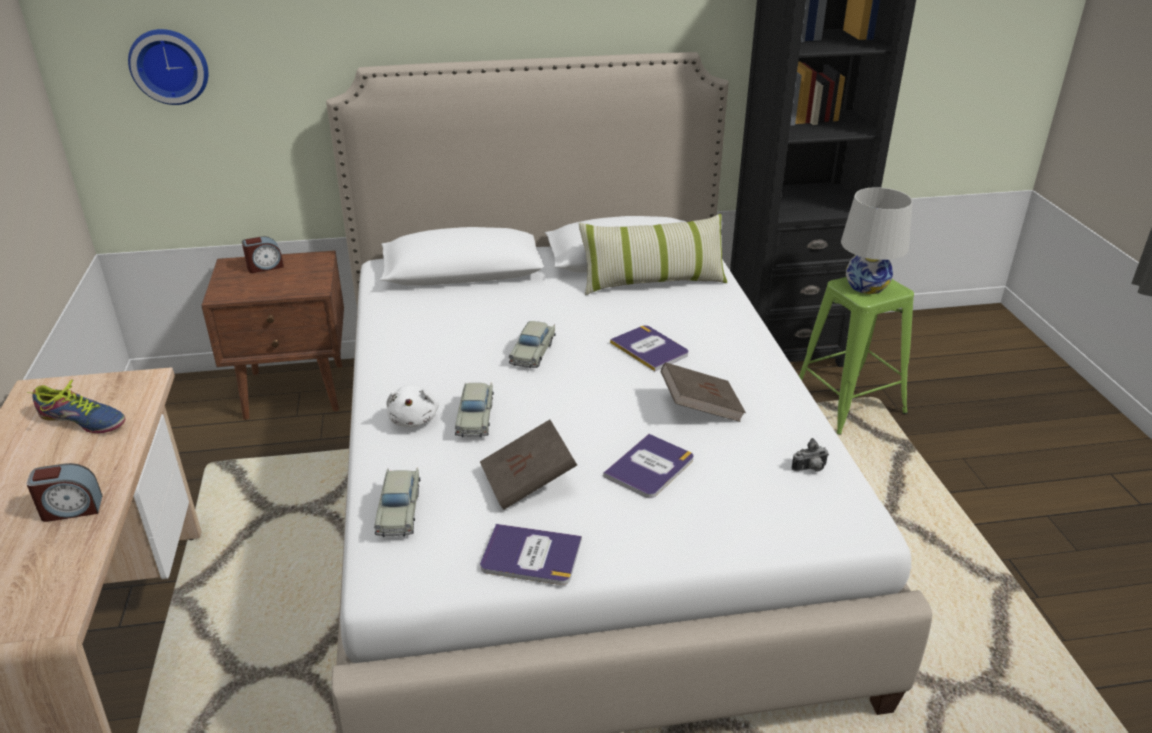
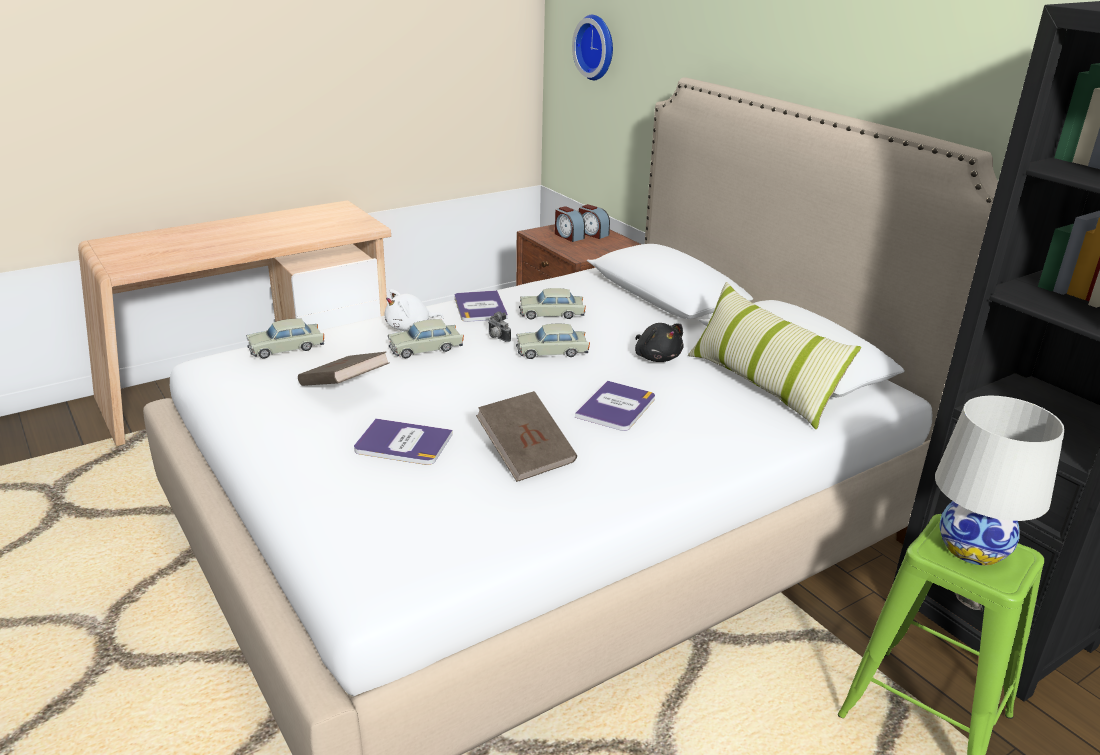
camera: 65 degrees right, 5 degrees down
(71, 509) = (222, 246): alarm clock -> alarm clock (568, 236)
(83, 420) = (314, 224): shoe -> none
(452, 334) = (551, 314): none -> beige toy car
(531, 556) = (250, 411): book -> book (480, 307)
(577, 308) = (657, 357): none -> black plush toy
(810, 469) = (455, 542): camera -> camera (497, 338)

